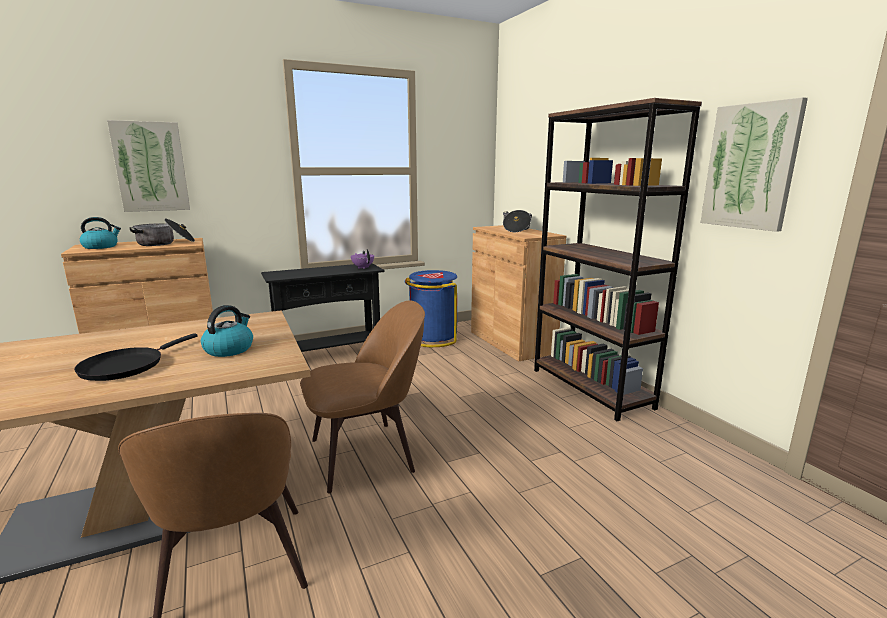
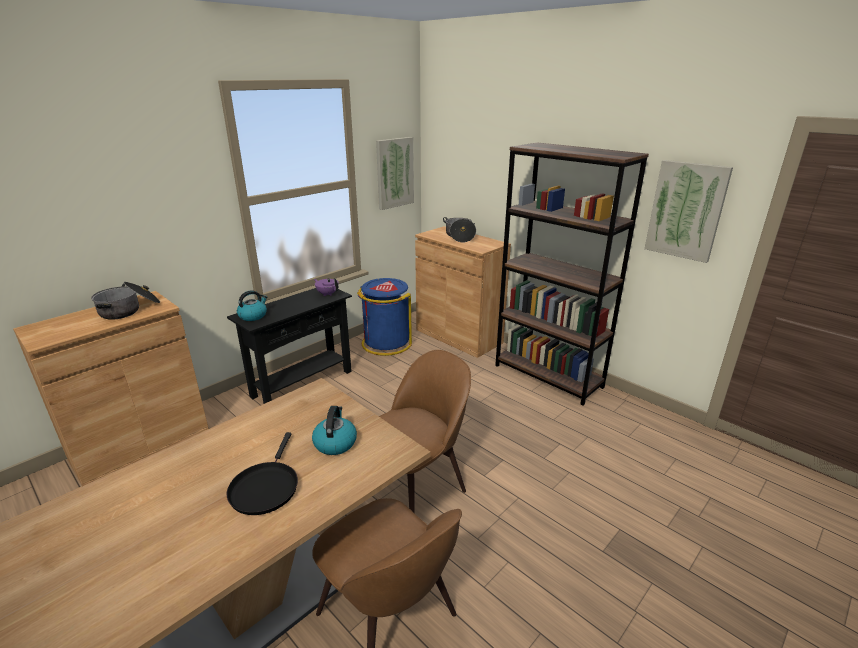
camera: 20 degrees left, 10 degrees up
(101, 247) = (59, 329): kettle -> kettle (253, 316)
(151, 167) = (88, 223): picture -> picture (394, 173)

